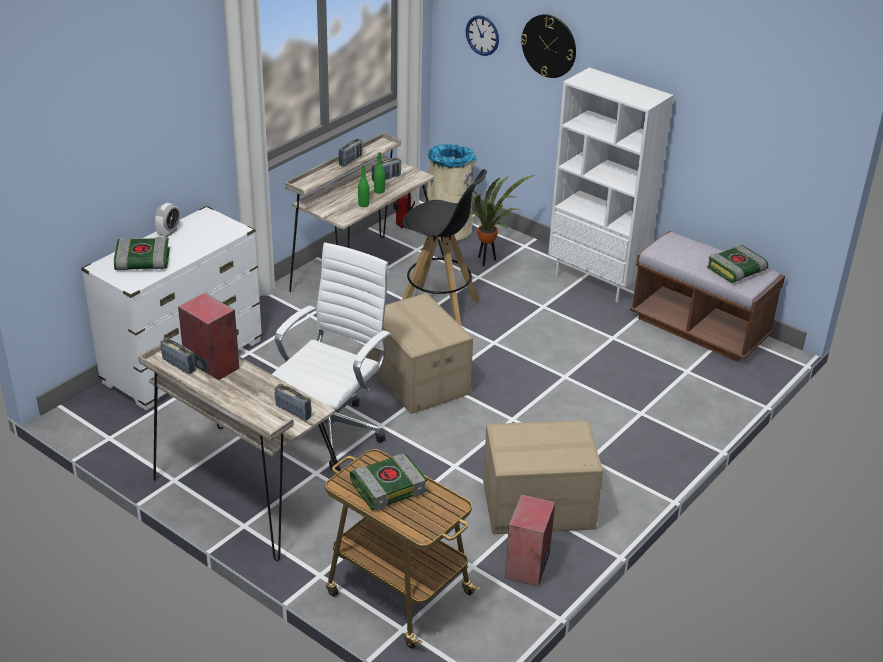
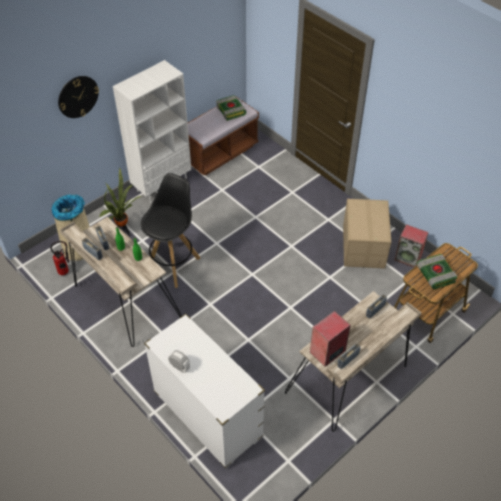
camera: 80 degrees left, 15 degrees up
(142, 261) = (219, 384): book -> none
(332, 431) = (293, 332): white office chair -> none
(417, 380) = (248, 285): cardboard box -> none
(482, 35) = (28, 129): wall clock -> none

